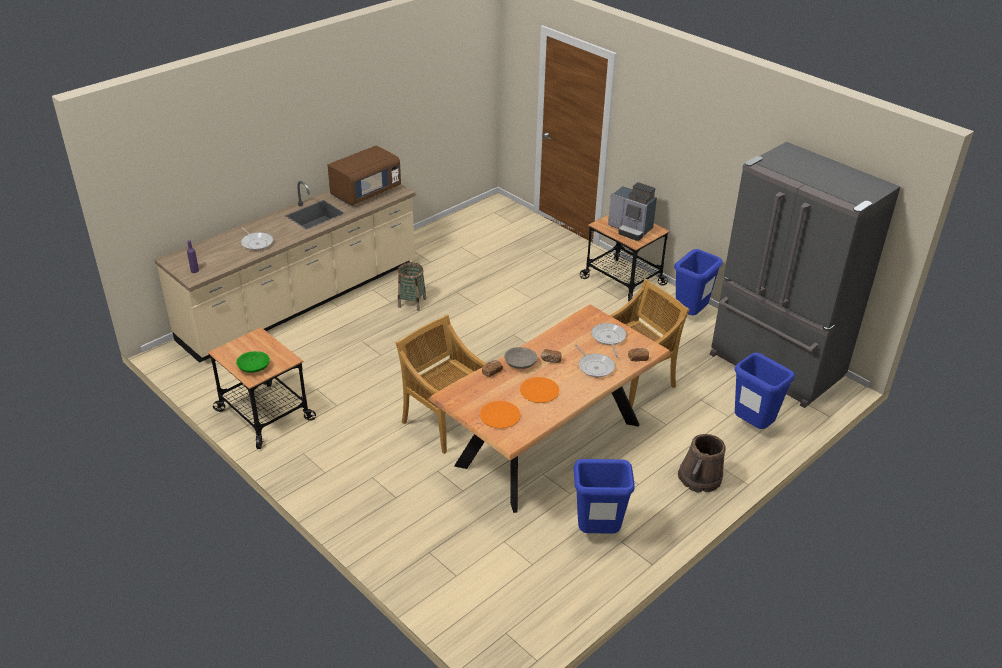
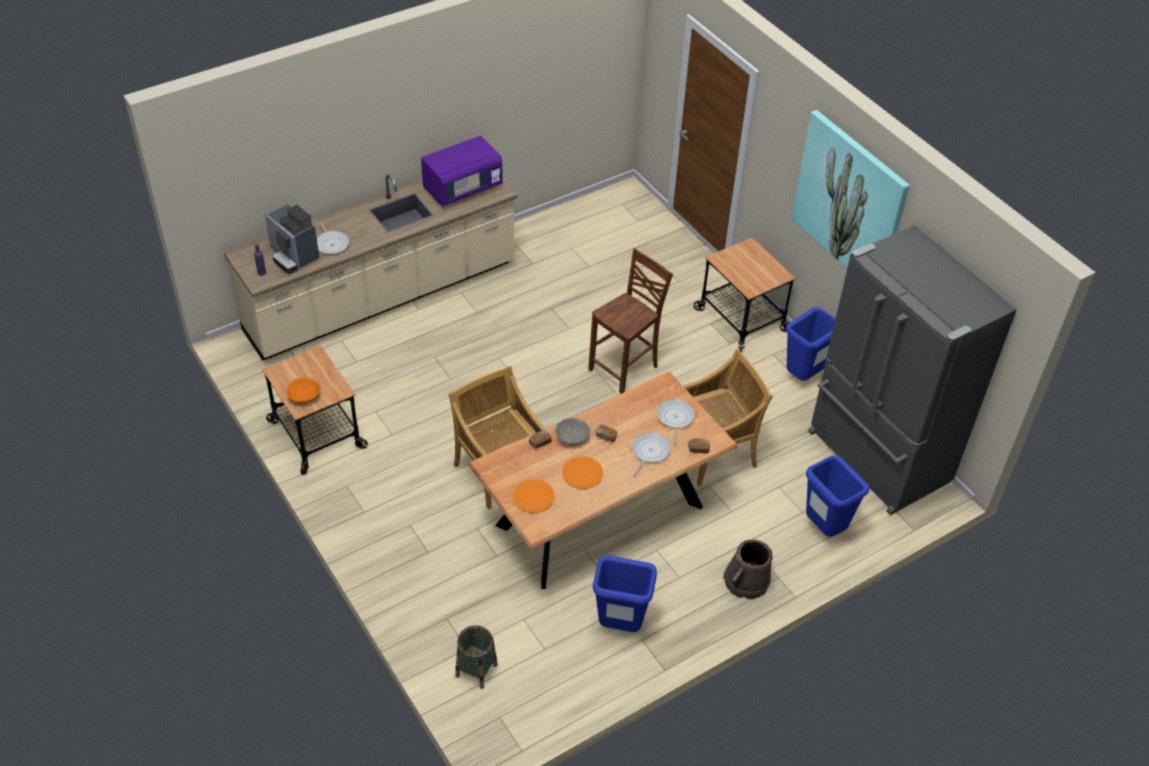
camera: 10 degrees right, 10 degrees up
(254, 368) = (304, 396): green bowl -> orange bowl
(365, 192) = (462, 188): brown microwave -> purple microwave
(411, 303) = (499, 316): basket -> basket (476, 670)
(535, 328) = (625, 369): none -> brown chair
(595, 366) = (649, 452): frying pan -> frying pan turned 135 degrees counterclockwise
(630, 229) = (751, 270): coffee machine -> coffee machine (293, 256)
(718, 141) = (850, 201): none -> picture

